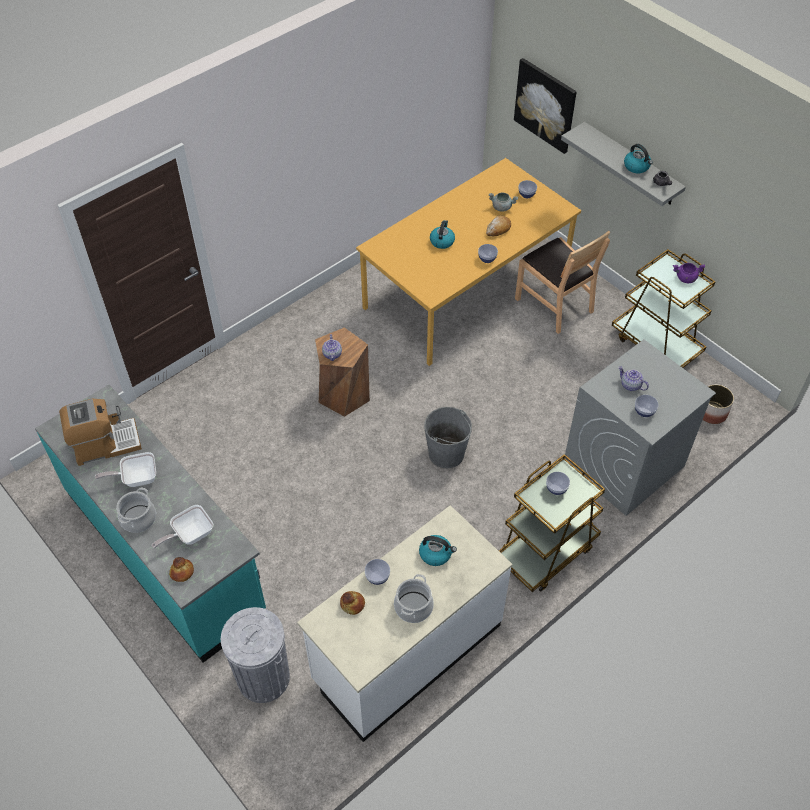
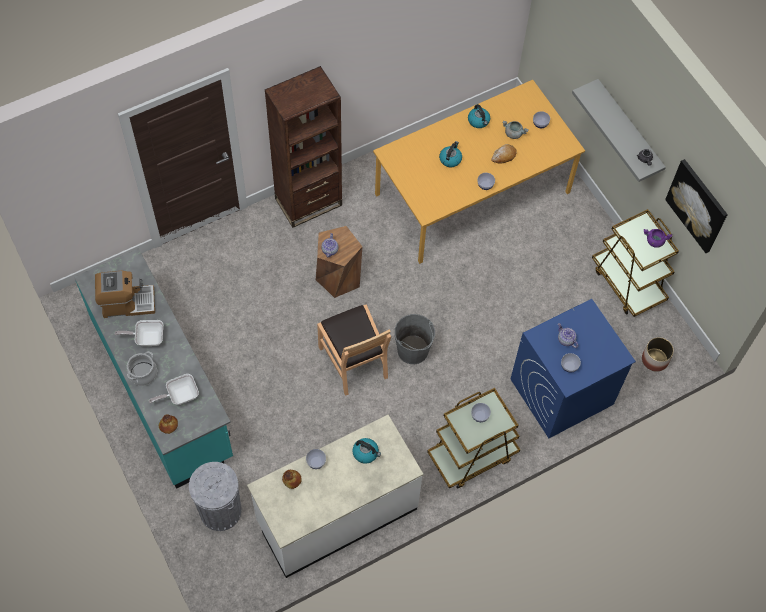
camera: 10 degrees right, 10 degrees up
(292, 328) = (308, 202): none -> brown bookcase
(413, 607) = (337, 492): cooking pot -> none
(545, 105) = (571, 50): picture -> picture (697, 205)
(554, 304) = (548, 224): brown chair -> brown chair (354, 361)
(623, 465) = (561, 392): grey washing machine -> blue washing machine
(637, 167) = (629, 137): kettle -> kettle (479, 121)

